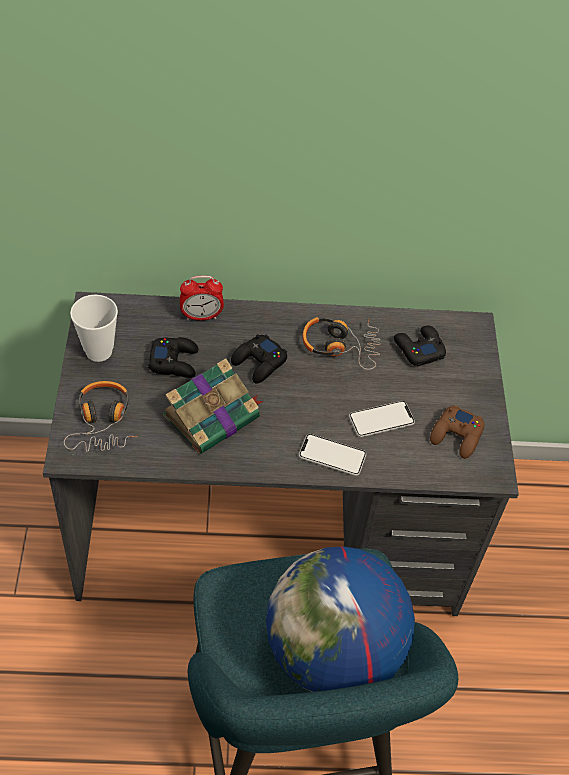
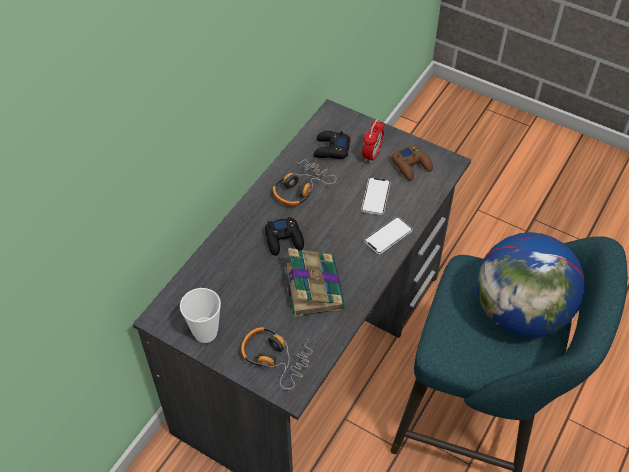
camera: 55 degrees left, 0 degrees up
(174, 361) = (248, 289): black game controller -> none
(201, 316) = (217, 254): alarm clock -> alarm clock (372, 155)

